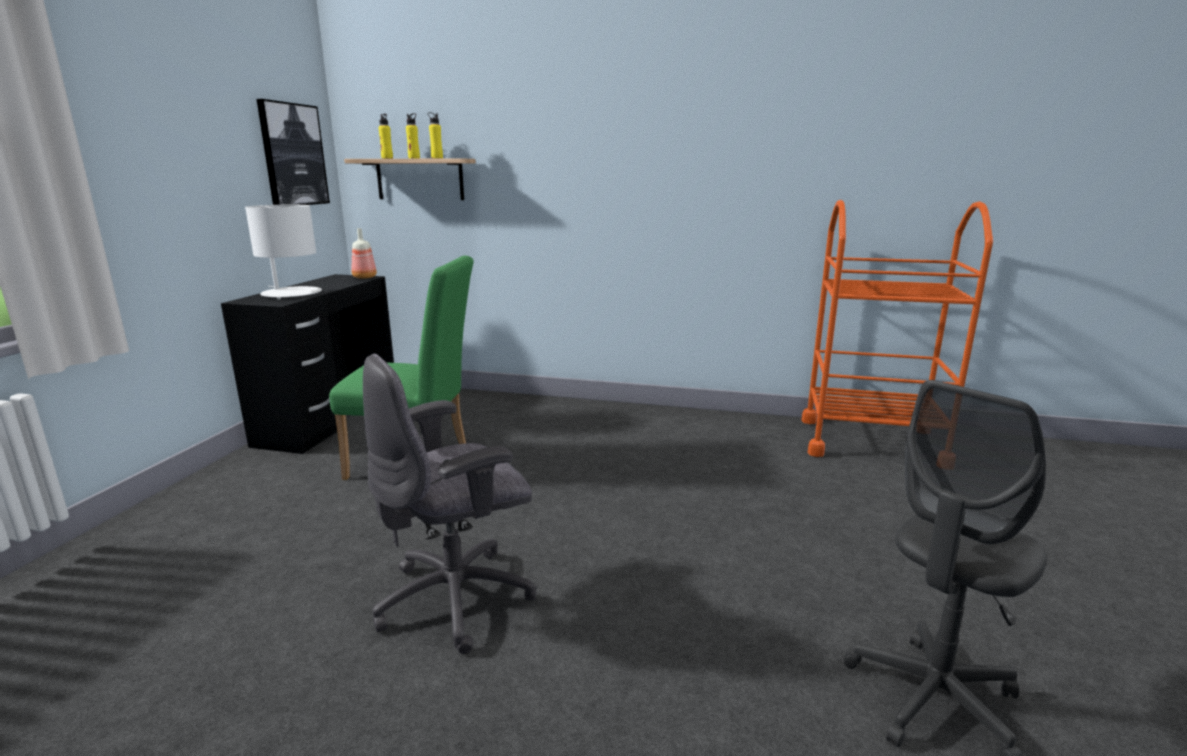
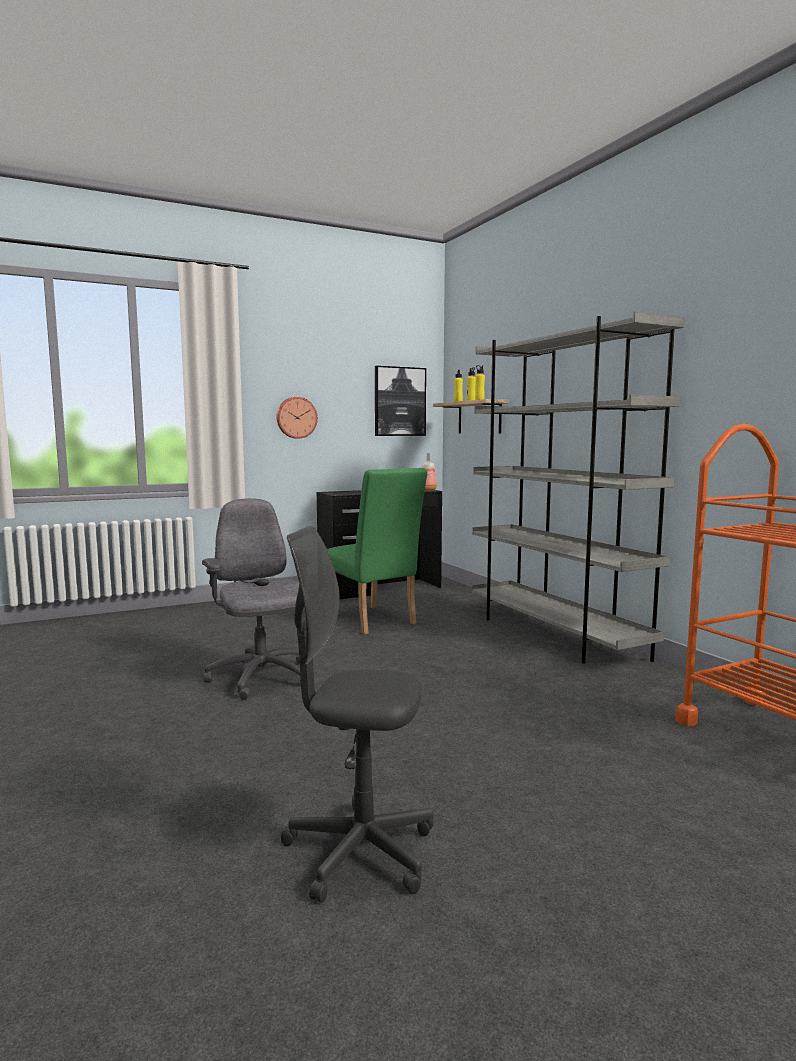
camera: 50 degrees right, 10 degrees down
(165, 184) = (296, 417): none -> wall clock
(291, 294) = (359, 492): white table lamp -> none
(458, 598) = (261, 678): grey office chair -> grey office chair turned 45 degrees clockwise
(603, 413) = (555, 635): none -> grey bookcase

